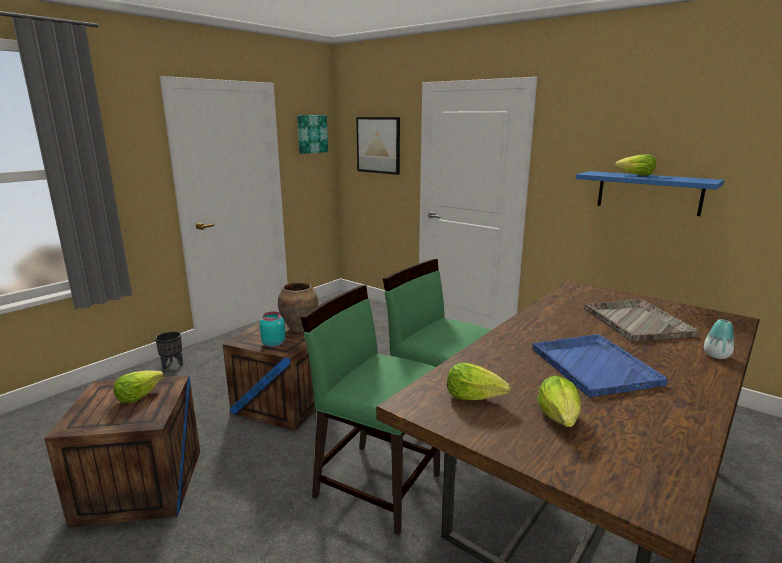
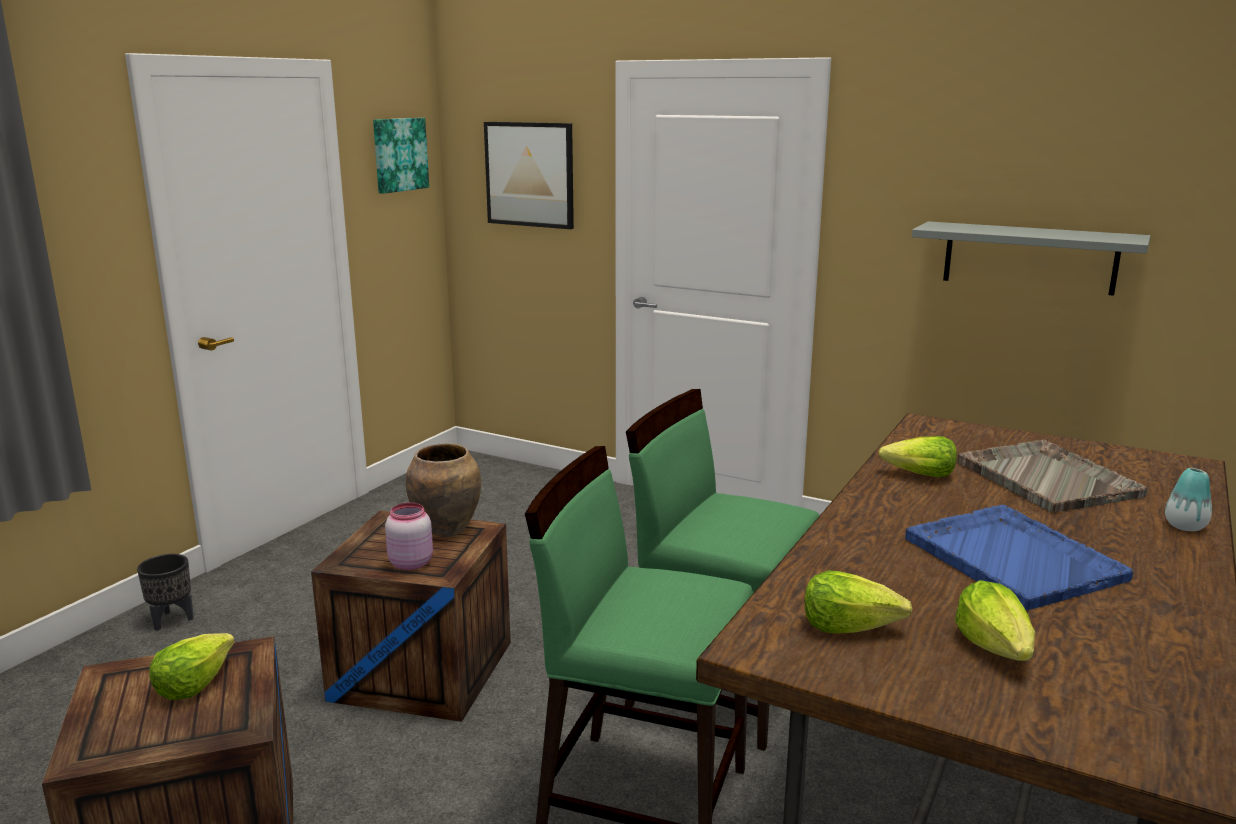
camera: 10 degrees left, 0 degrees up
(273, 343) = (410, 563): turquoise jar -> pink jar
(635, 175) = (1010, 229): lettuce -> lettuce (919, 475)
(649, 193) = (1029, 257): blue shelf -> grey shelf

